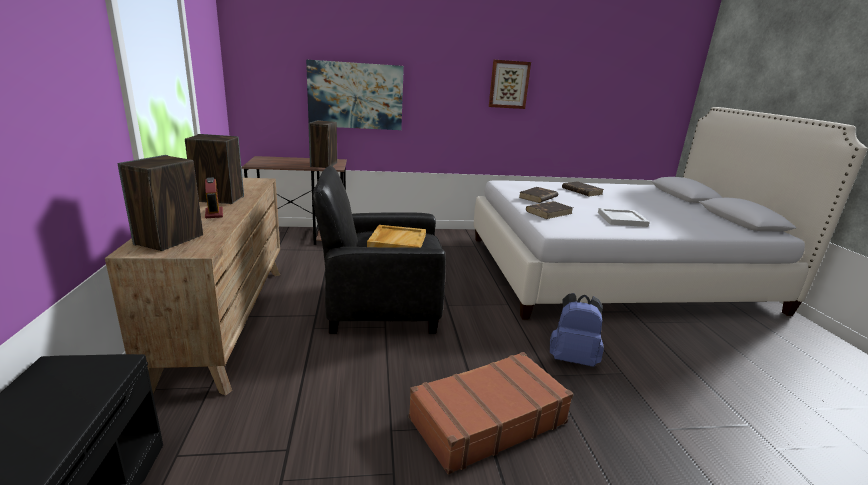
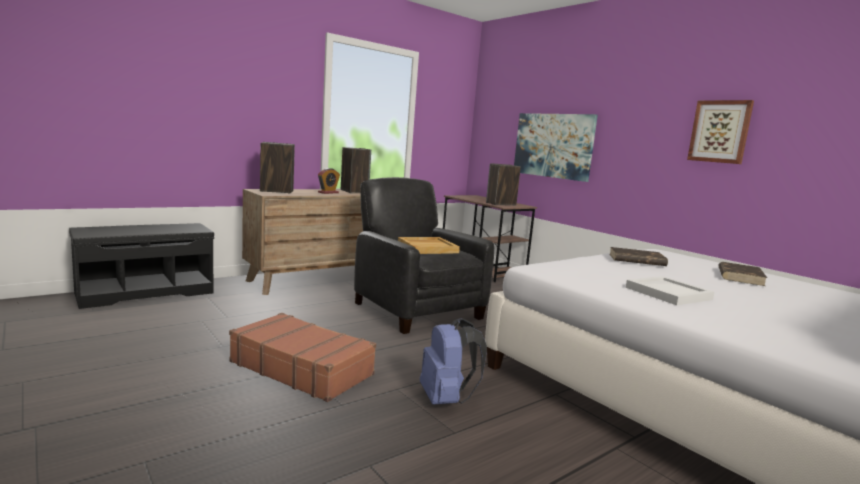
camera: 60 degrees right, 10 degrees down
(549, 212) = (592, 264): brown book -> none

